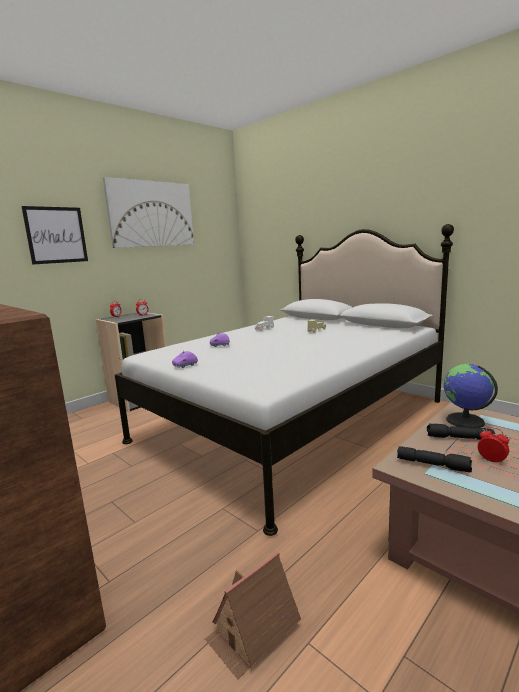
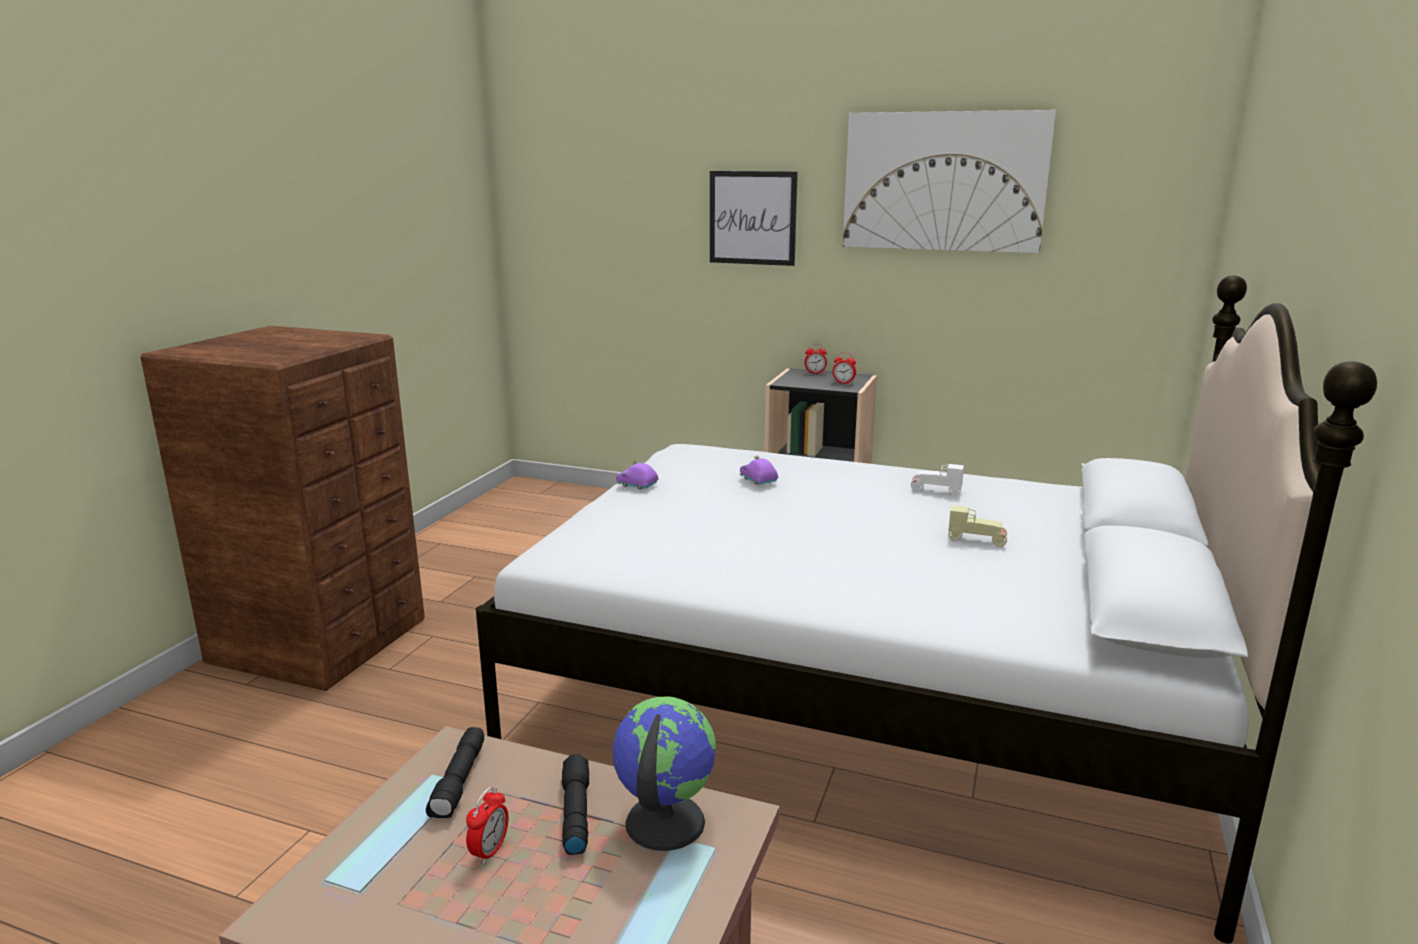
camera: 65 degrees right, 5 degrees up
(253, 630) = (326, 784): toy house -> none

